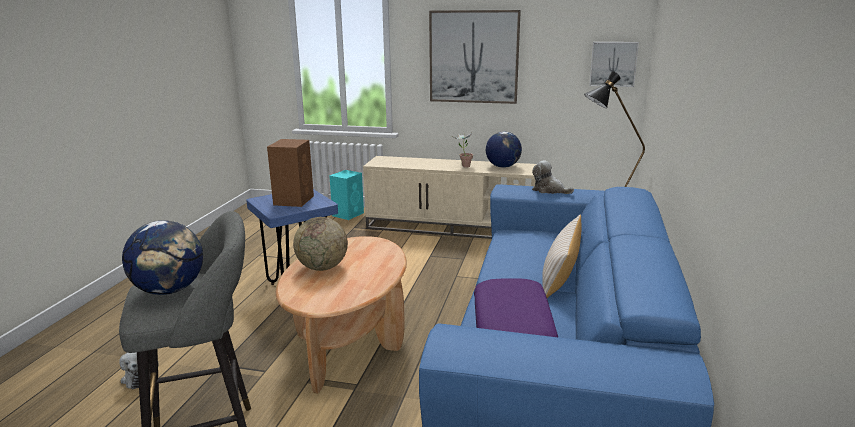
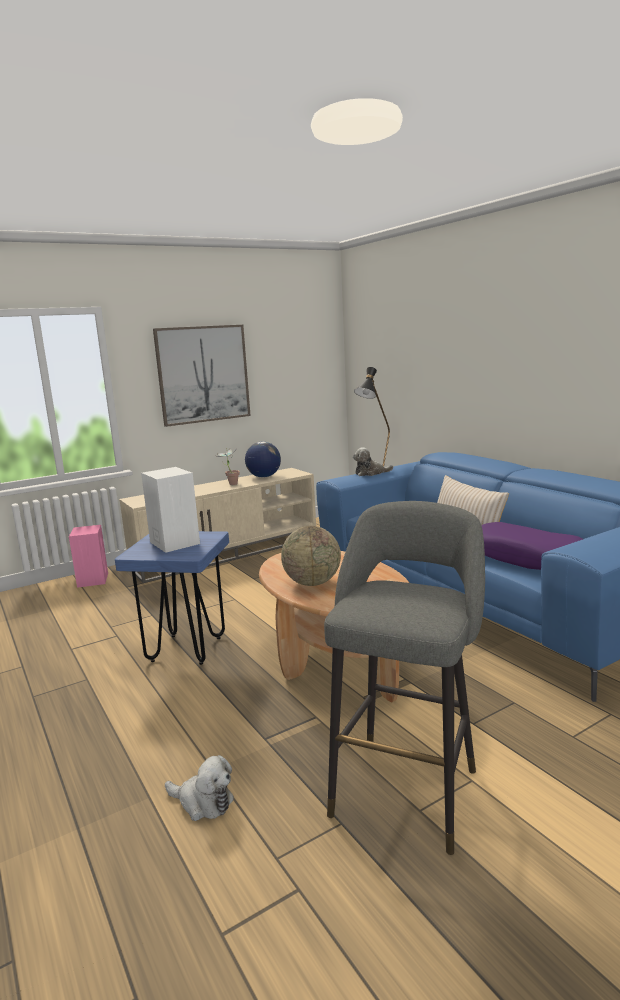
camera: 45 degrees left, 5 degrees down
(170, 290) = (395, 601): globe -> none
(294, 200) = (174, 542): brown speaker -> white speaker
(348, 214) = (93, 579): turquoise speaker -> pink speaker
(613, 64) = (320, 369): picture -> none

